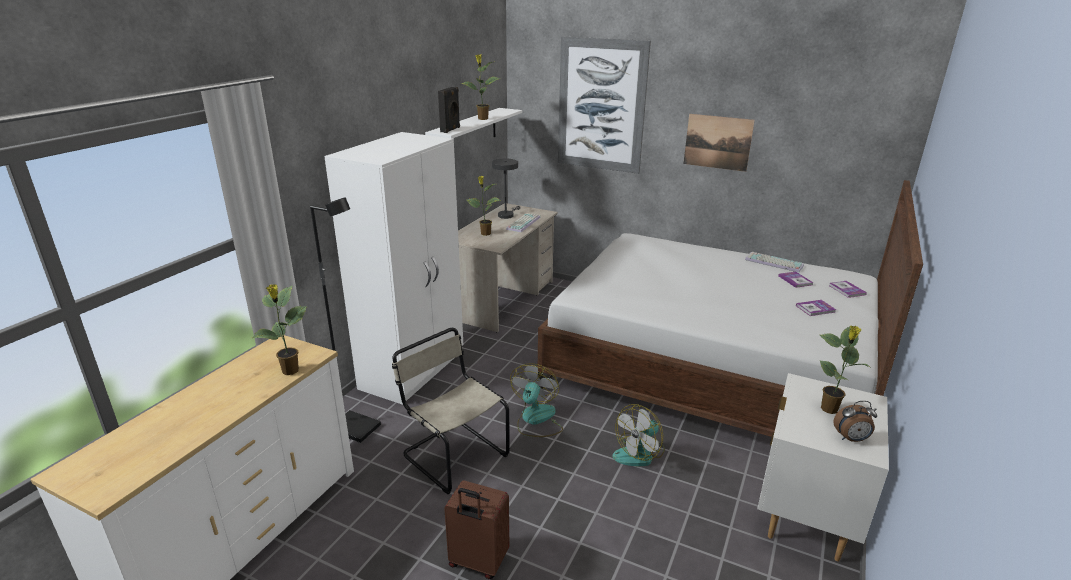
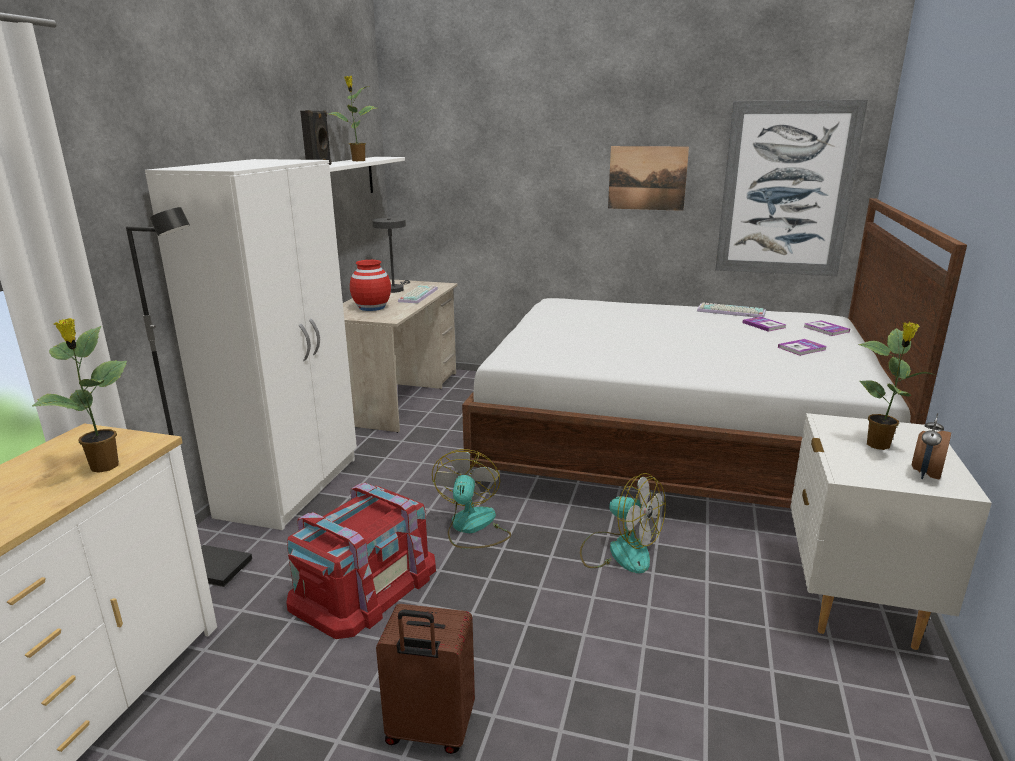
camera: 10 degrees left, 5 degrees down
(452, 454) = (364, 584): beige chair -> red storage box
(485, 233) = (371, 307): potted plant -> red vase
(601, 105) = (502, 146): picture -> picture (786, 190)
(639, 453) = (619, 551): fan -> fan turned 90 degrees counterclockwise
(851, 439) = (924, 474): alarm clock -> alarm clock turned 135 degrees clockwise

